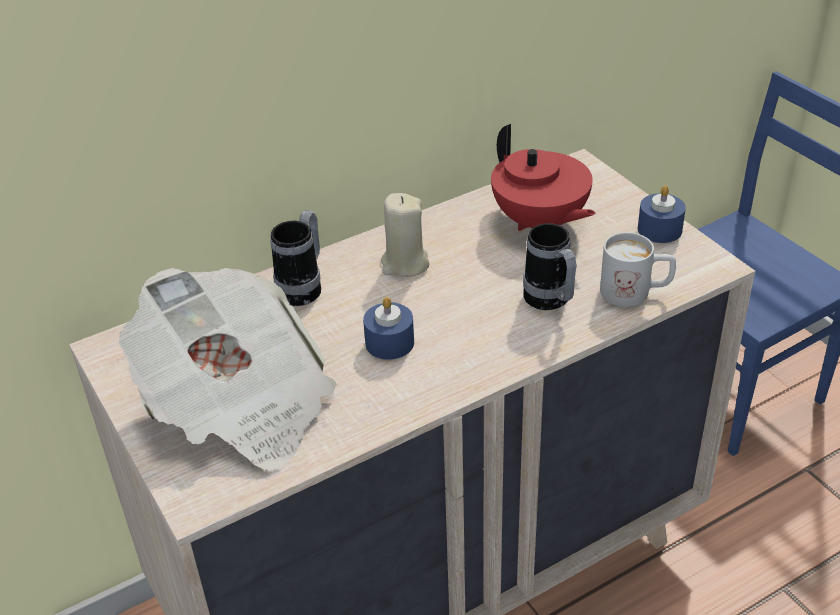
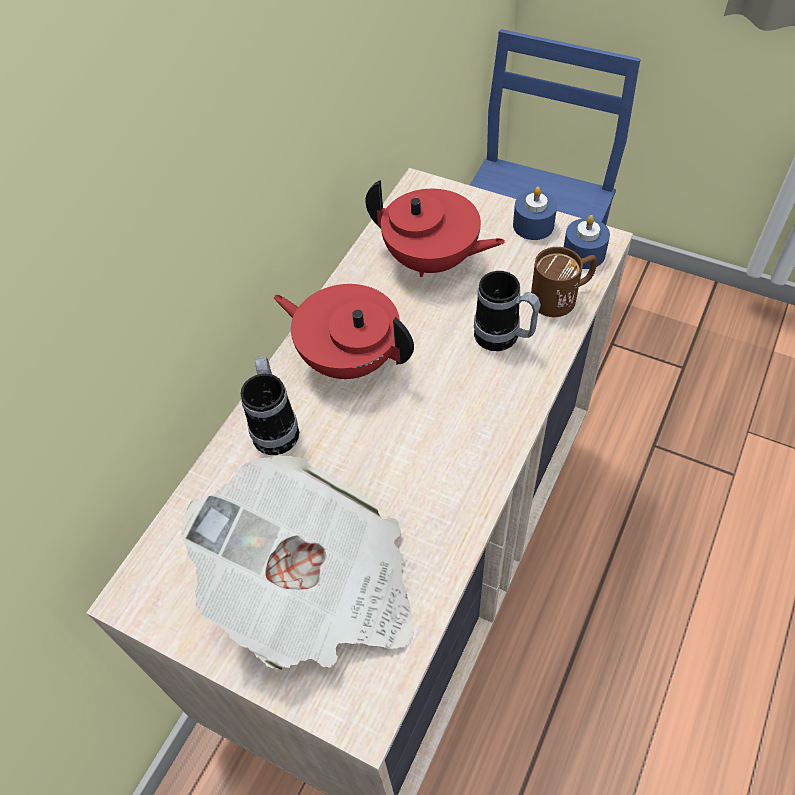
camera: 30 degrees left, 15 degrees up
(389, 342) = (402, 448): blue candle -> blue candle (584, 253)
(404, 264) = (349, 358): beige candle -> red teapot
(635, 292) = (562, 297): white mug -> brown mug

